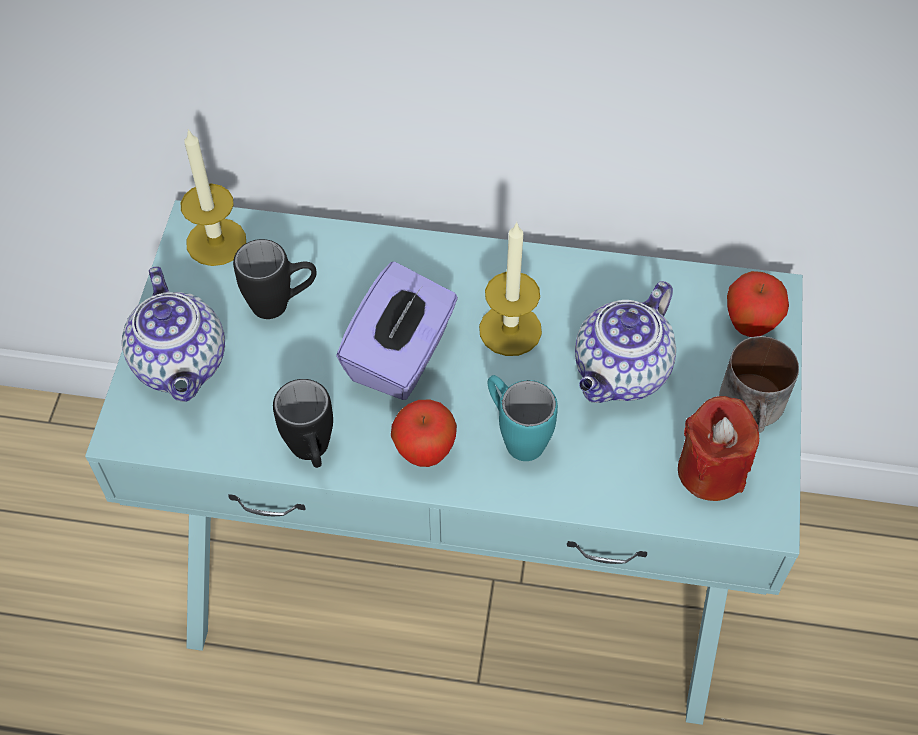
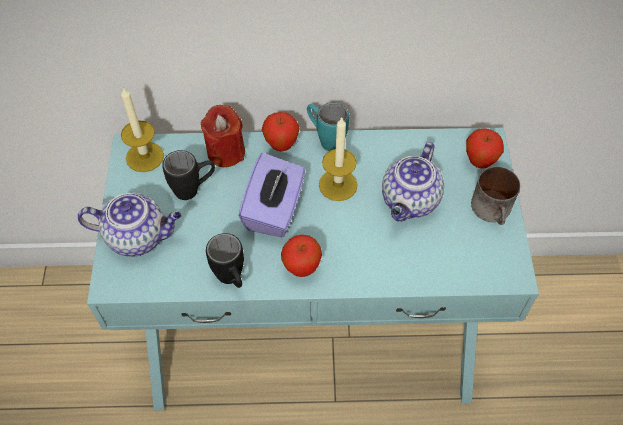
camera: 10 degrees left, 0 degrees up
(182, 365) = (138, 236): teapot -> teapot turned 60 degrees counterclockwise
(433, 253) = (281, 145): none -> apple
(515, 435) = (355, 249): turquoise mug -> turquoise mug (325, 139)
(711, 471) = (476, 252): red candle -> red candle (226, 152)

